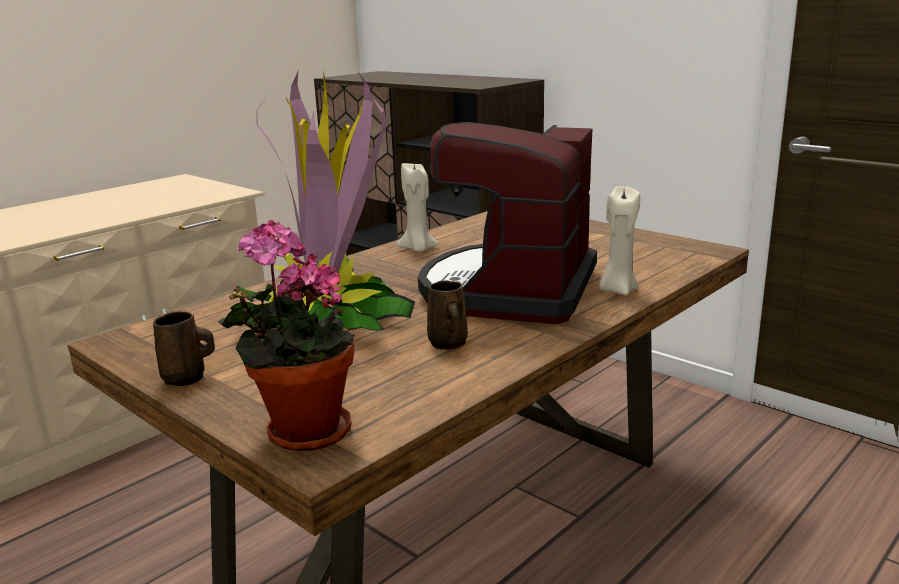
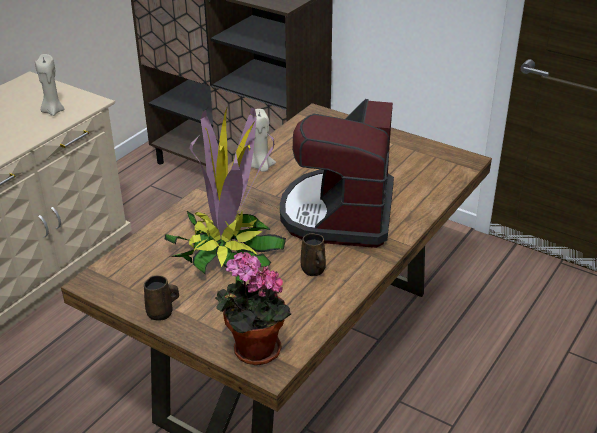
camera: 10 degrees left, 15 degrees up
(617, 290) = (409, 209): beige candle -> beige candle (53, 111)

